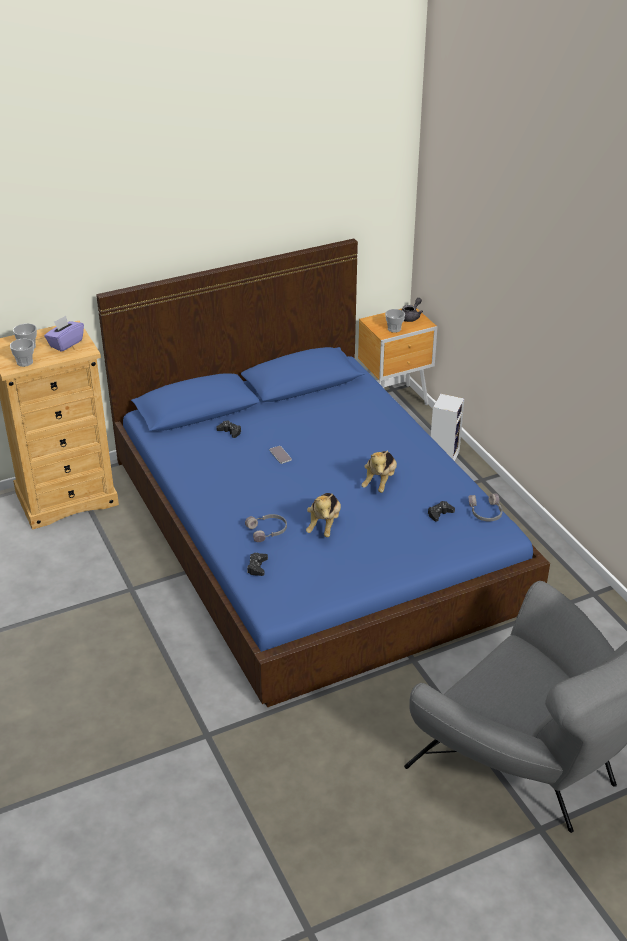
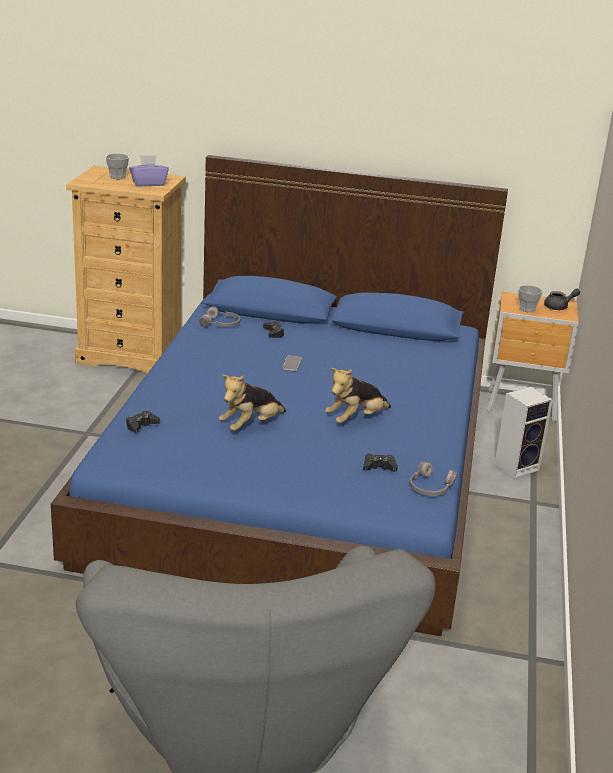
camera: 35 degrees right, 10 degrees down
(24, 362) = (97, 183): cup -> none
(268, 531) = (191, 406): grey headphones -> grey headphones (221, 324)

